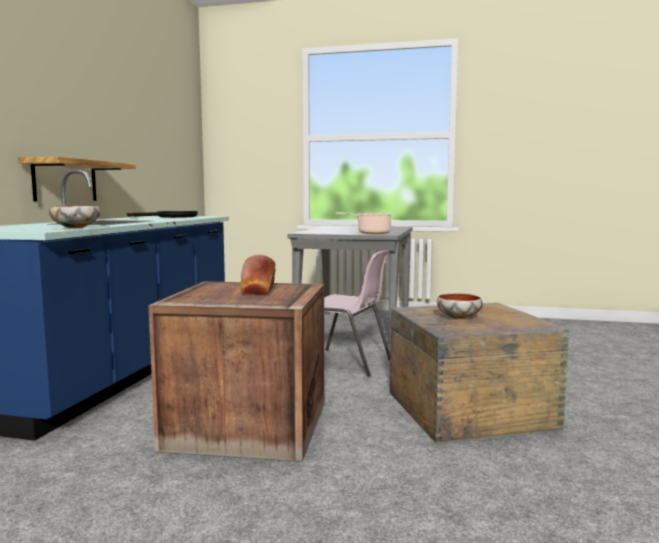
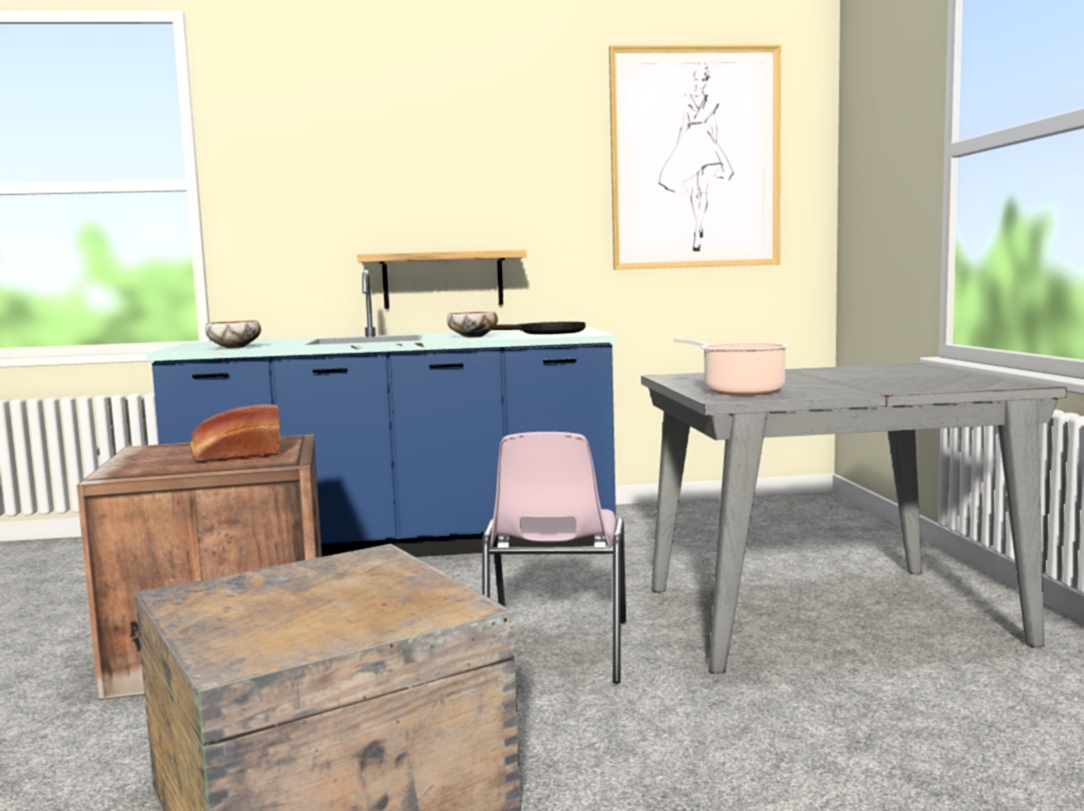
camera: 70 degrees right, 0 degrees up
(164, 119) = (695, 158): none -> picture
(459, 317) = (303, 592): bowl -> bowl (473, 337)

